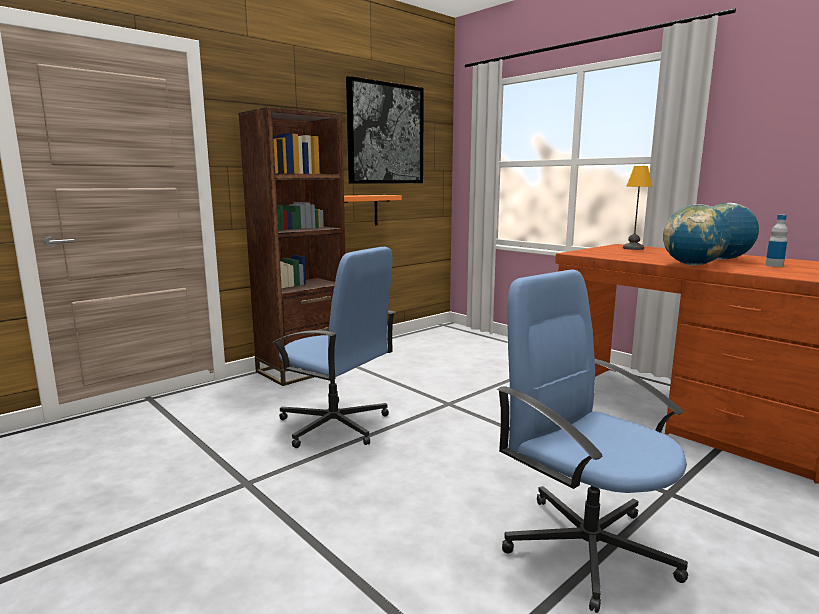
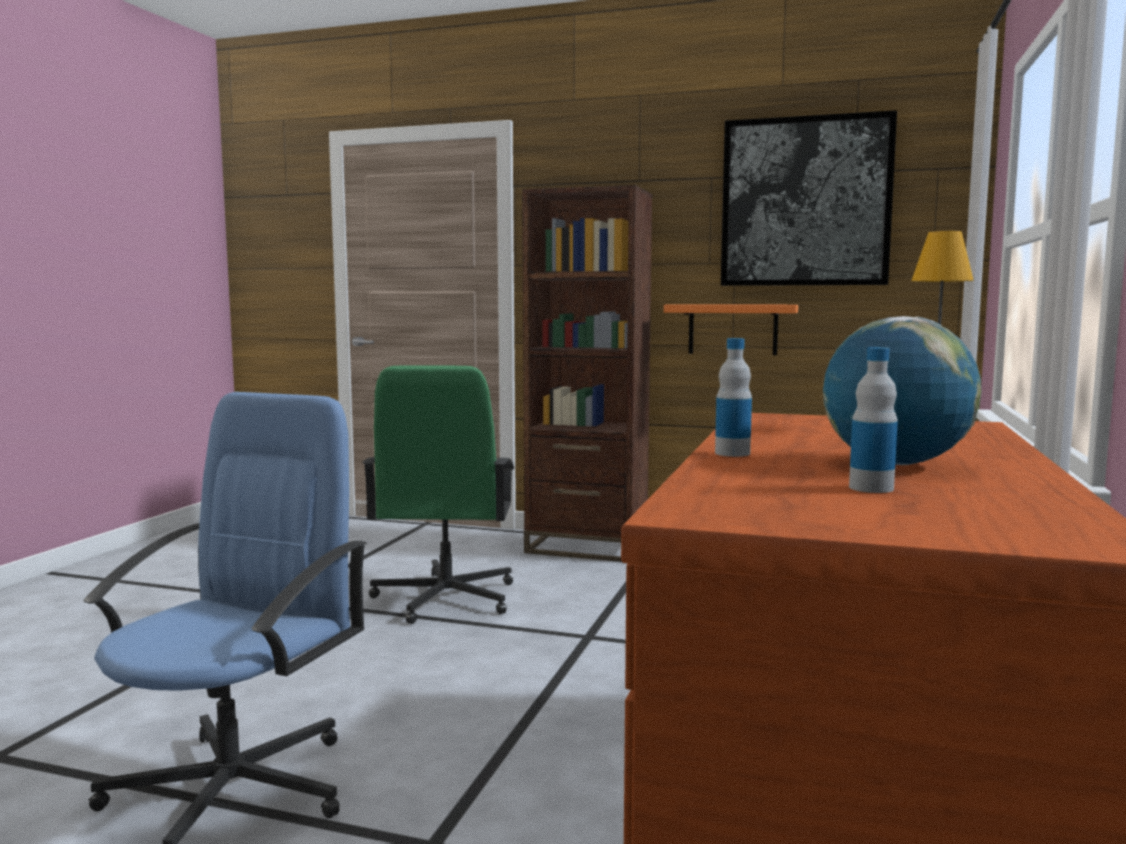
camera: 60 degrees right, 5 degrees down
(335, 425) = (444, 599): blue office chair -> green office chair
(692, 265) = (732, 453): globe -> bottle

